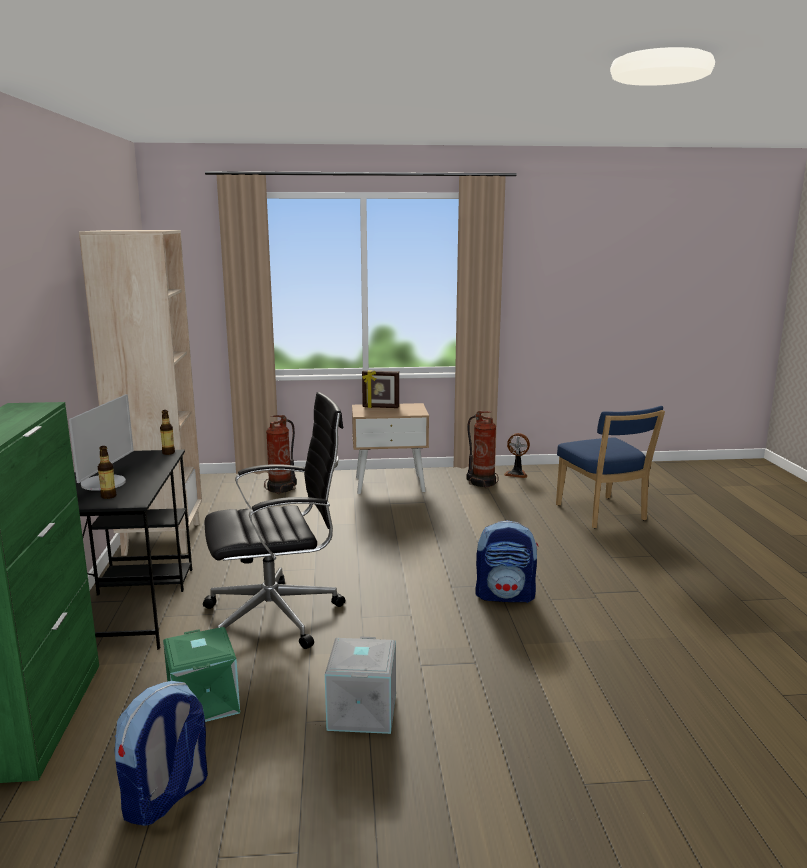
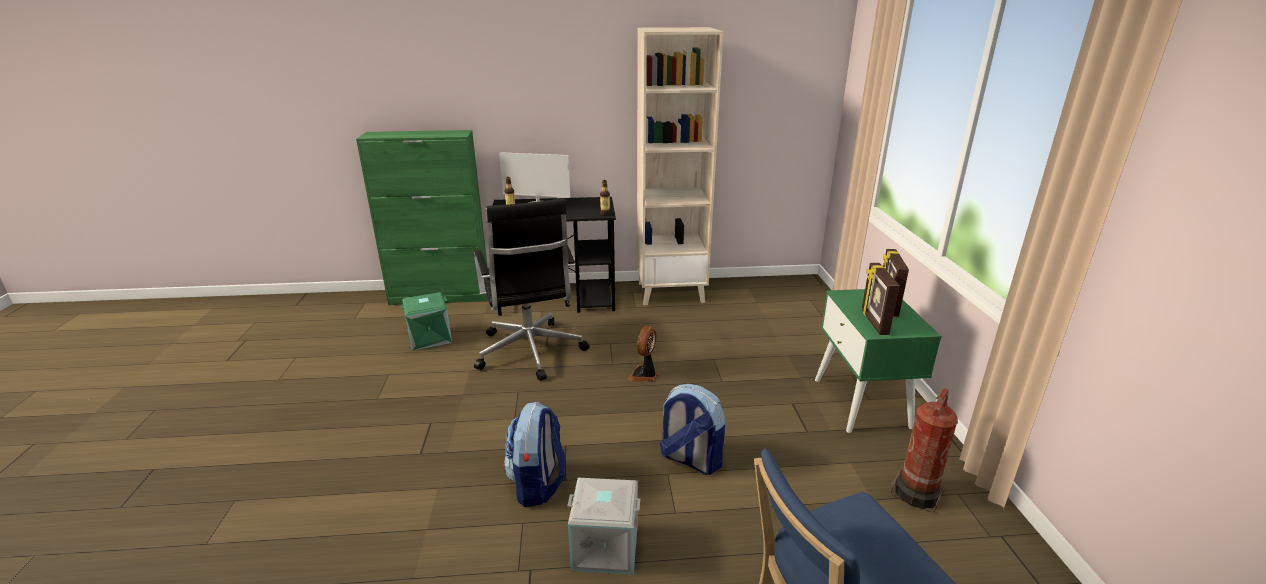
camera: 90 degrees right, 10 degrees up
(166, 798) = (350, 338): backpack -> backpack (690, 459)
(282, 489) = (808, 332): fire extinguisher -> none
(361, 711) = (386, 395): grey storage box -> grey storage box (606, 545)
(390, 484) = (862, 403): beige nightstand -> green nightstand
(405, 412) = (873, 322): none -> picture frame
(516, 474) = (995, 544): fan -> fan (644, 375)

